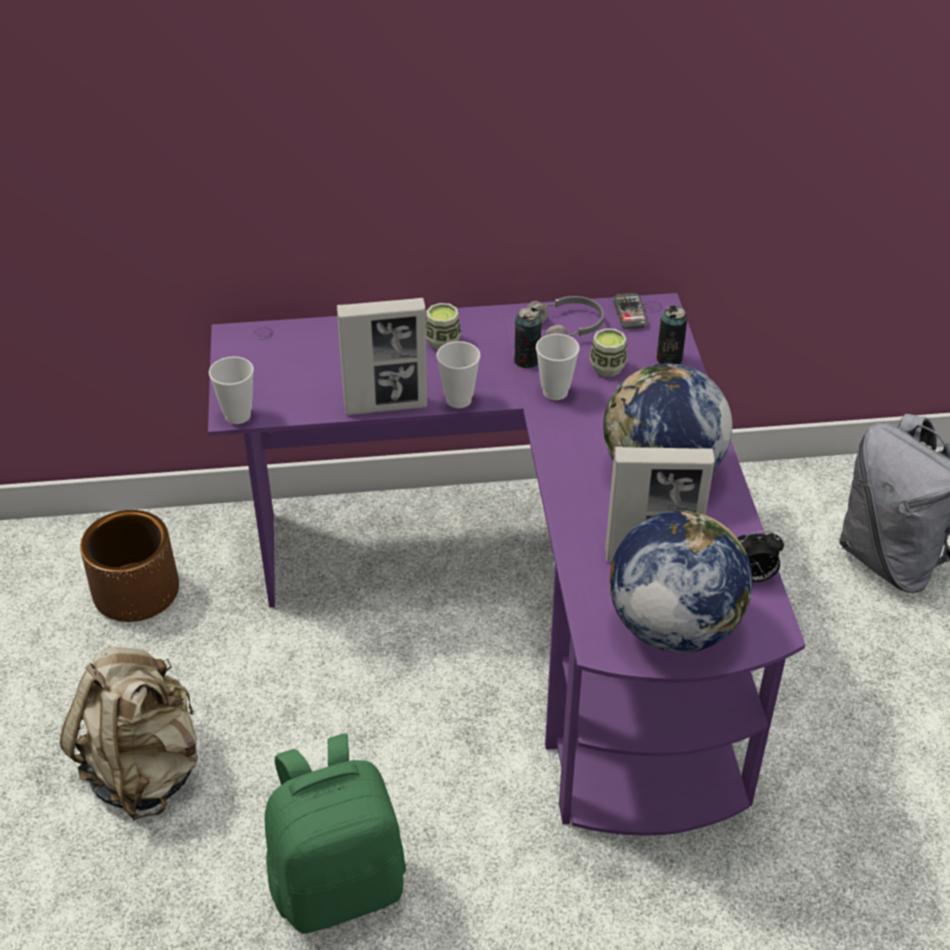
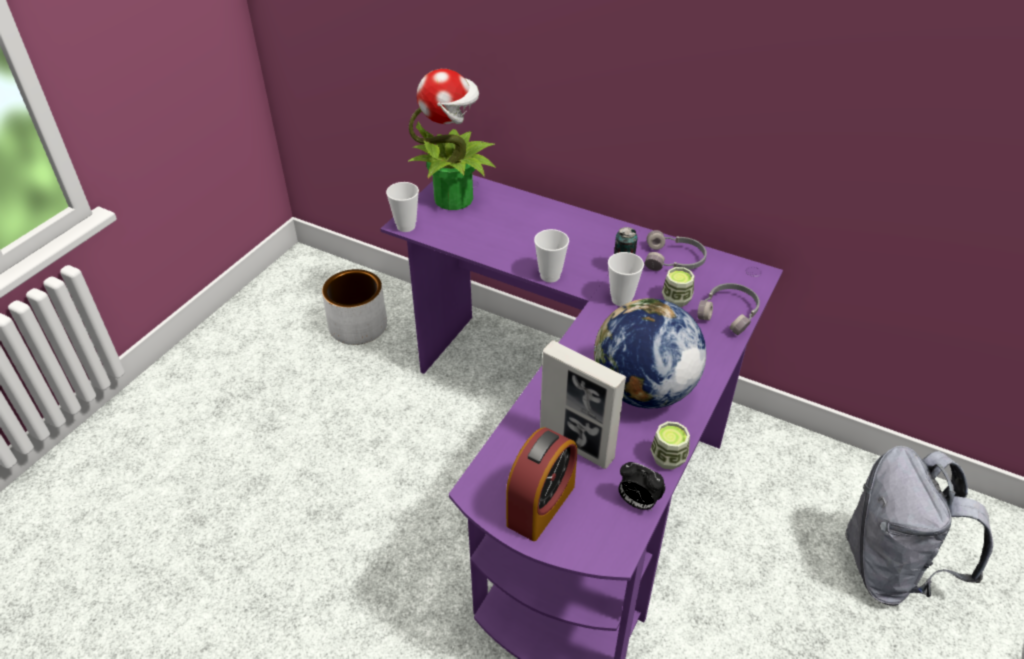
camera: 35 degrees right, 0 degrees up
(136, 592) = (358, 326): brown planter -> white planter
(145, 769) = (272, 430): beige backpack -> none
(261, 358) = (455, 198): none -> potted plant
(339, 884) = (310, 564): green backpack -> none
(386, 406) = (499, 259): picture frame -> none
(443, 342) = (577, 234): cup -> cup (668, 458)
(630, 313) = (731, 269): phone -> none
(669, 359) = (730, 313): can -> grey headphones
(672, 627) = (541, 505): globe -> alarm clock

